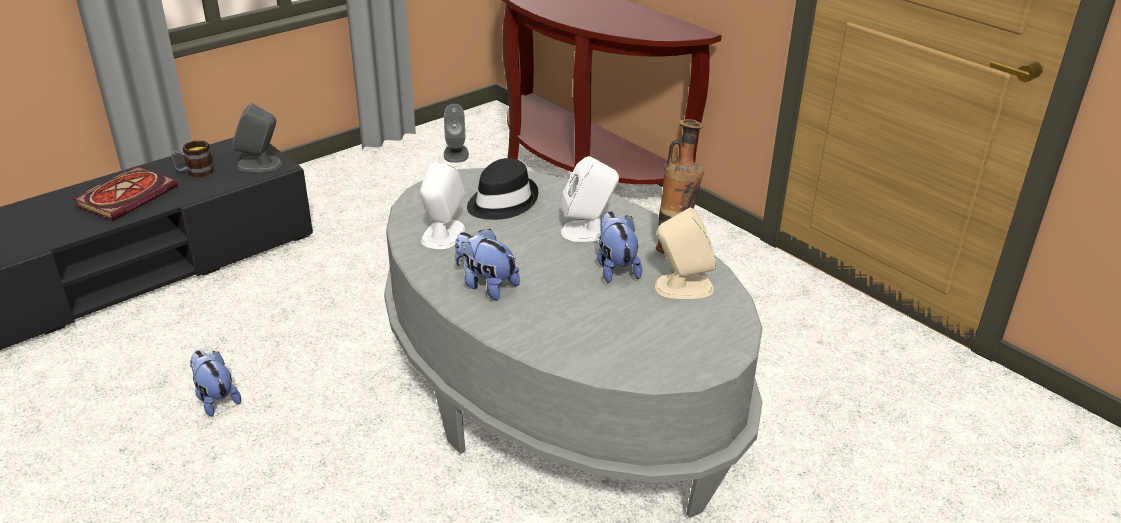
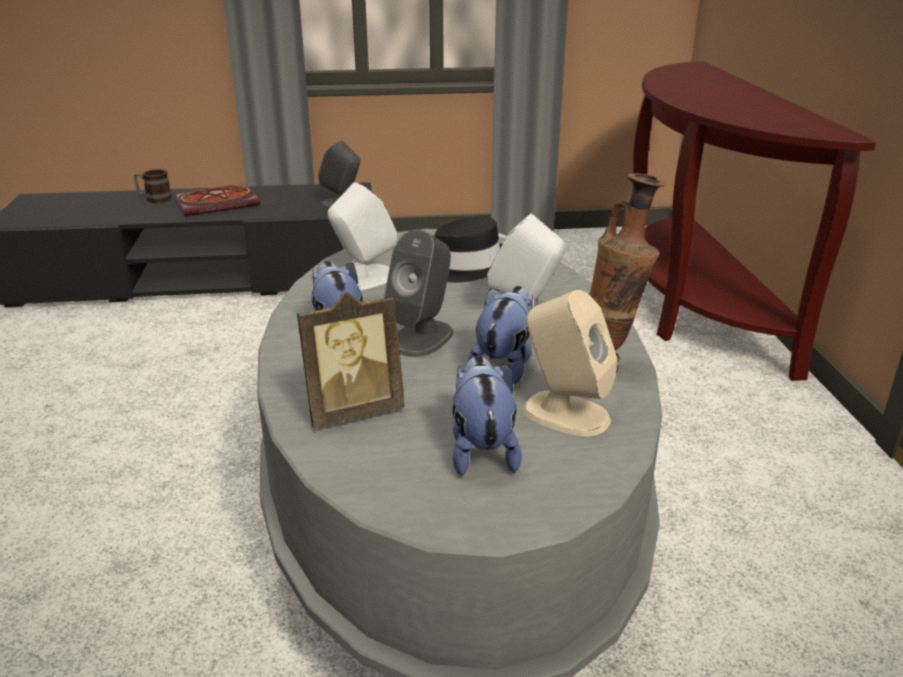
camera: 35 degrees right, 5 degrees down
(195, 172) = (287, 199): mug -> mug (154, 199)
(216, 399) = (154, 393): plush toy -> plush toy (482, 450)
(456, 154) = (579, 259): grey speaker -> grey speaker (422, 338)
(565, 332) = (353, 411): none -> picture frame

